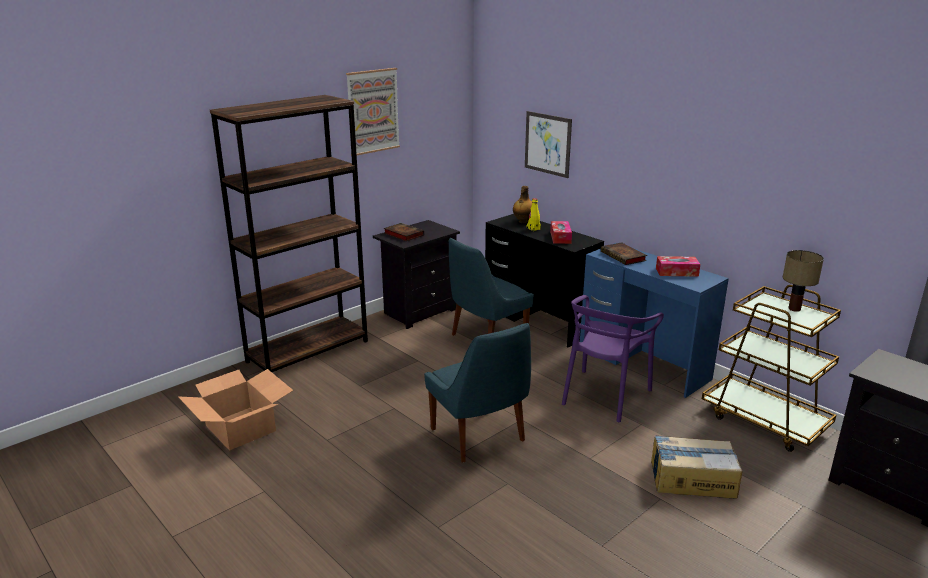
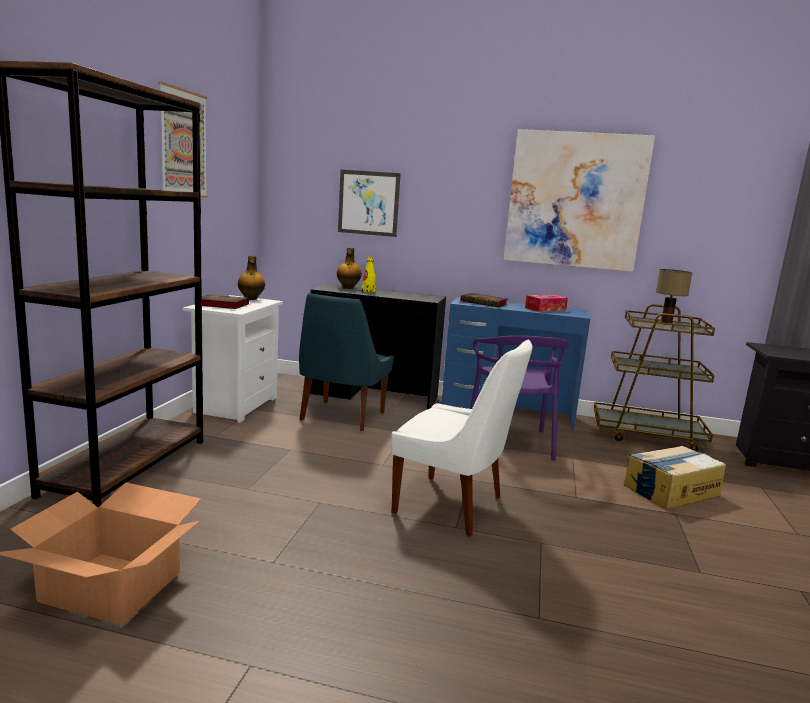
camera: 35 degrees left, 10 degrees down
(419, 311) = (235, 405): black nightstand -> white nightstand
(437, 226) = (251, 299): none -> bottle
(479, 437) = (453, 506): blue chair -> white chair
(560, 237) = (405, 295): tissue box -> none
(721, 163) = (575, 200): none -> picture

